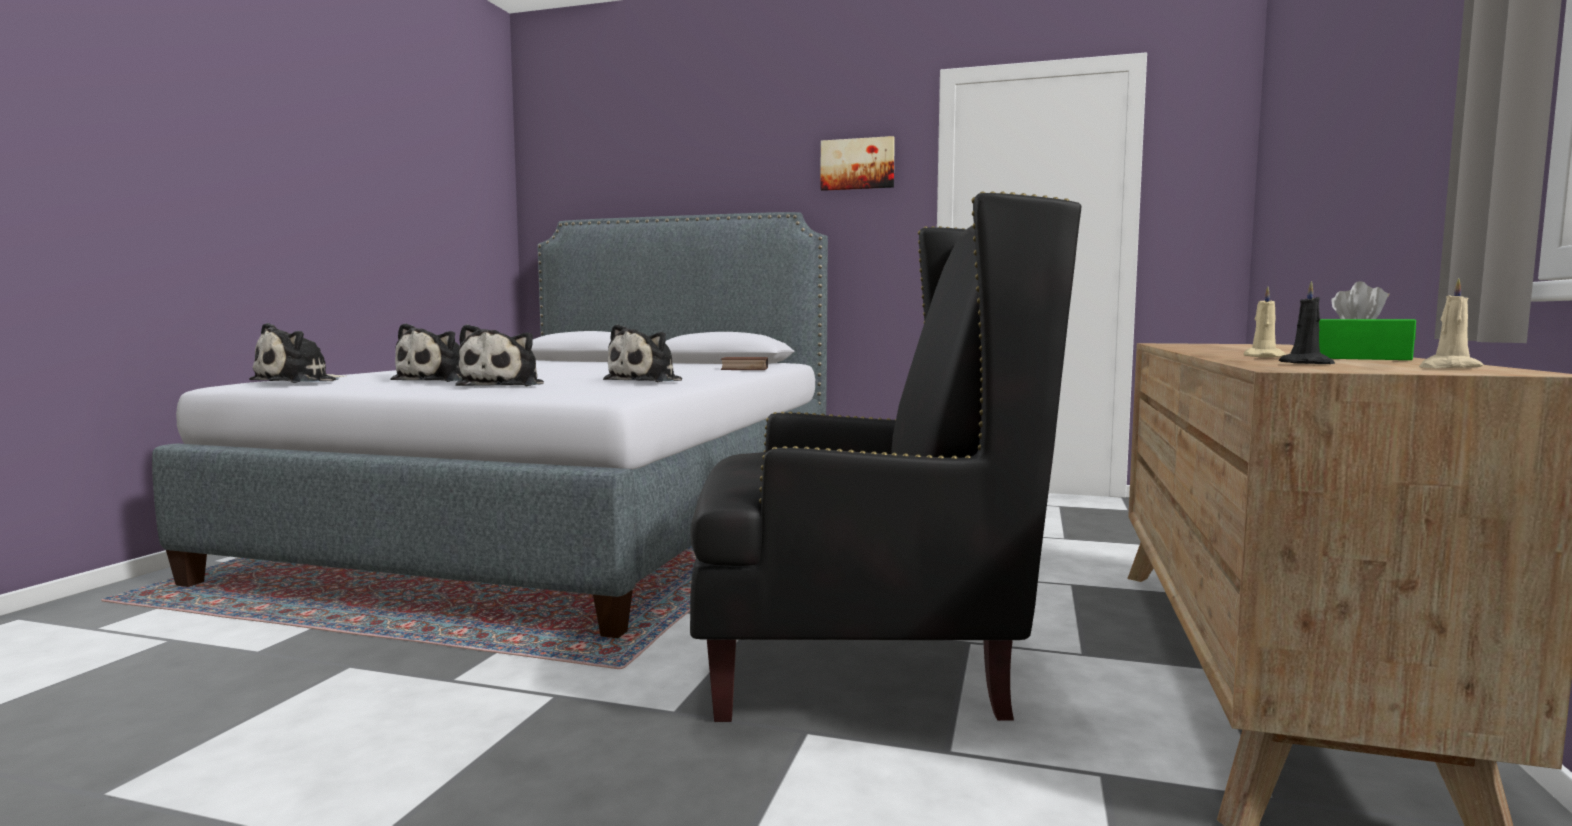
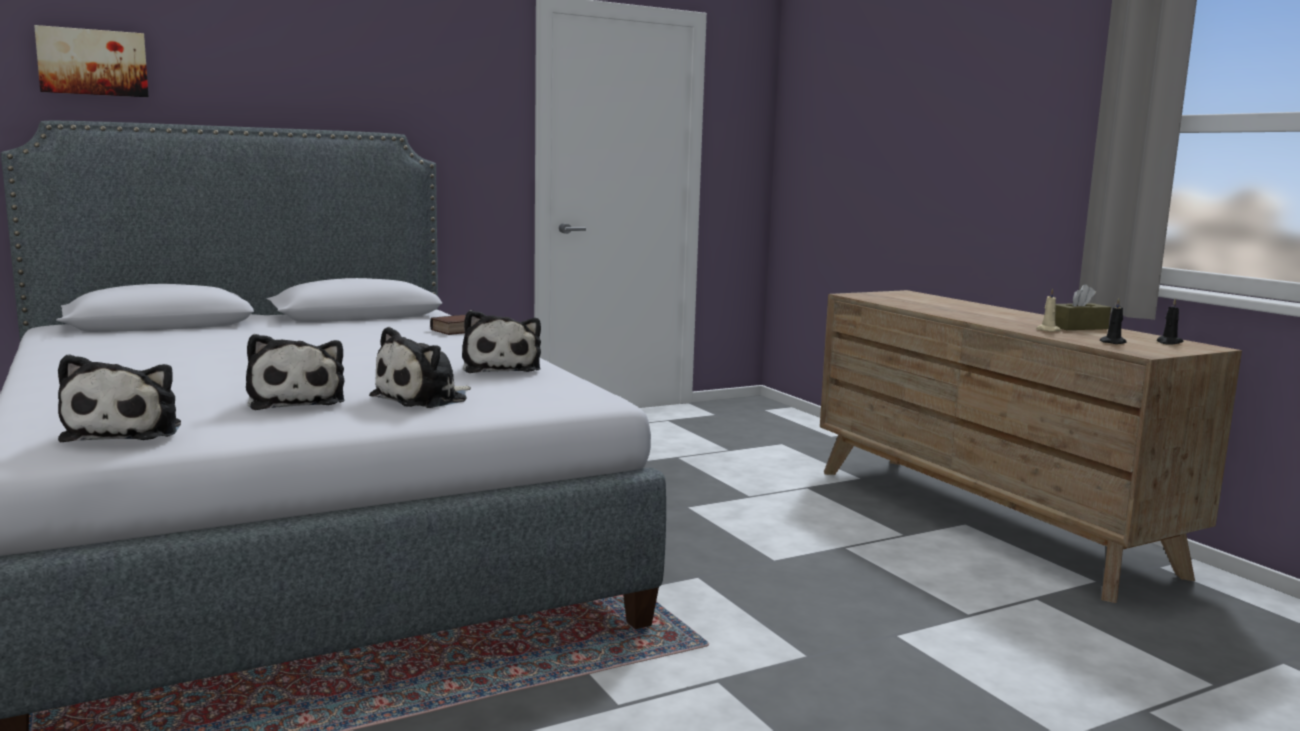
camera: 45 degrees left, 5 degrees up
(505, 385) = (424, 398): plush toy -> plush toy turned 75 degrees clockwise
(857, 164) = (455, 83): picture -> picture (93, 62)
(859, 671) = (835, 588): black armchair -> none
(1353, 358) = (1078, 327): green tissue box -> brown tissue box
(1448, 367) = (1168, 342): beige candle -> black candle

